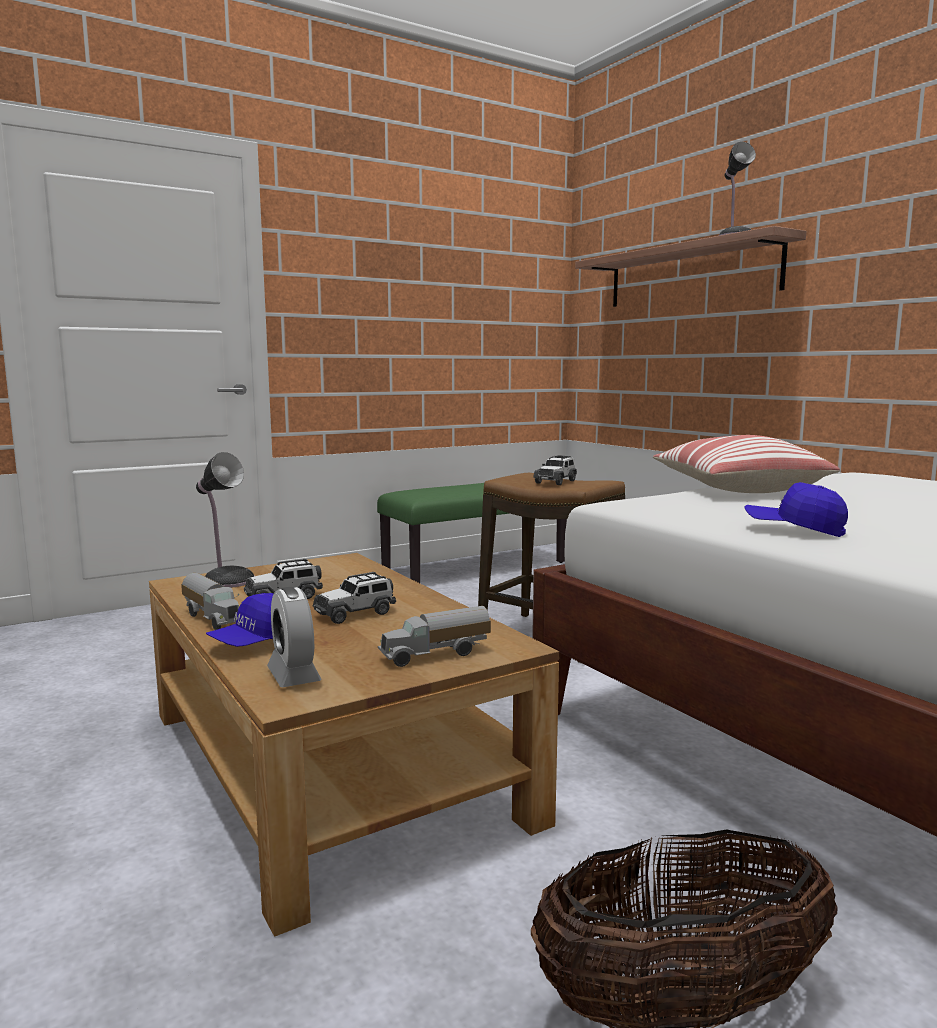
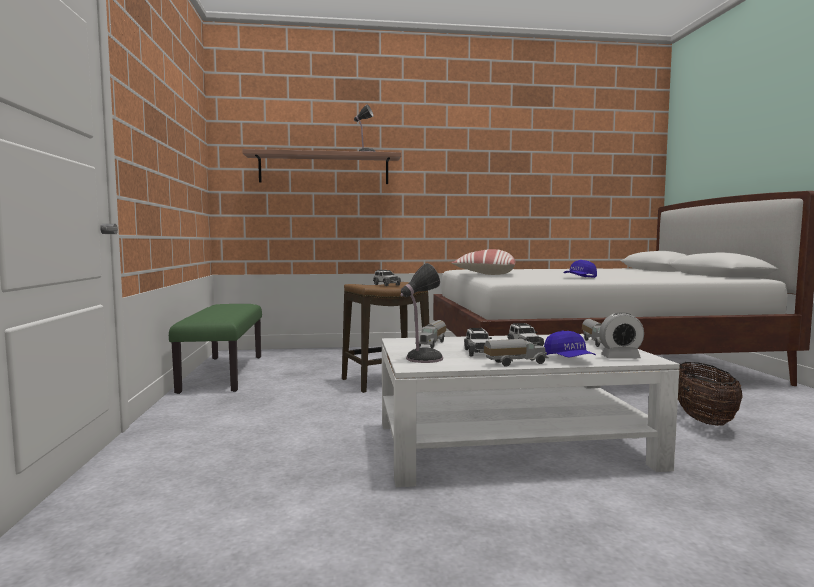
camera: 65 degrees left, 5 degrees down
(330, 573) = (432, 344): none -> toy truck
(331, 764) = (512, 444): brown coffee table -> white coffee table

